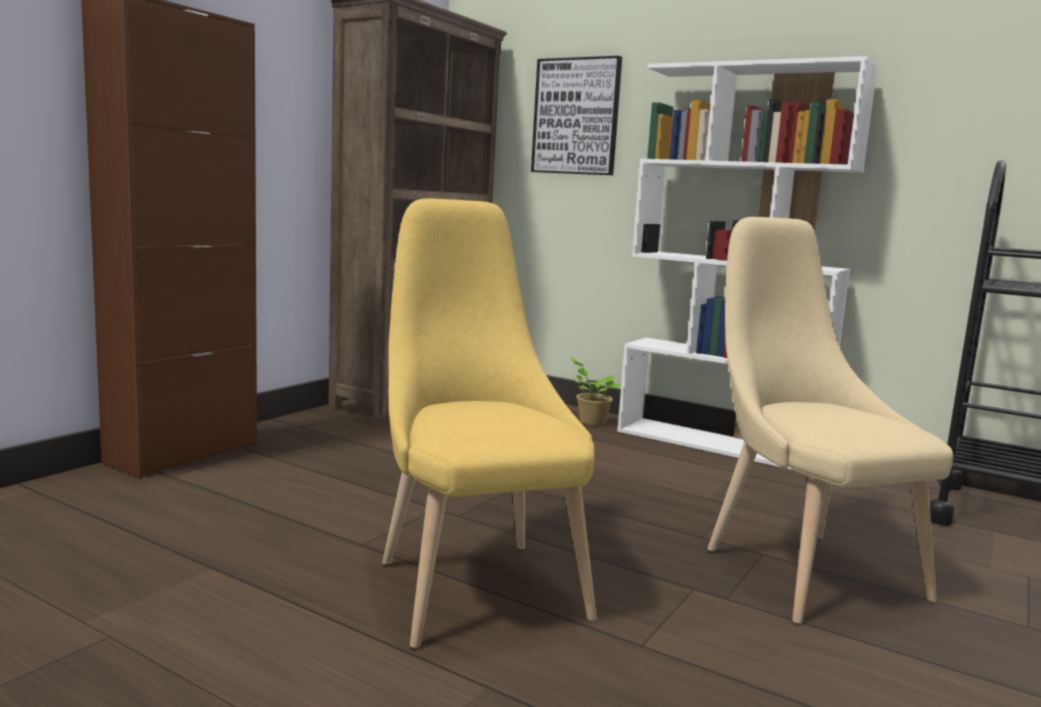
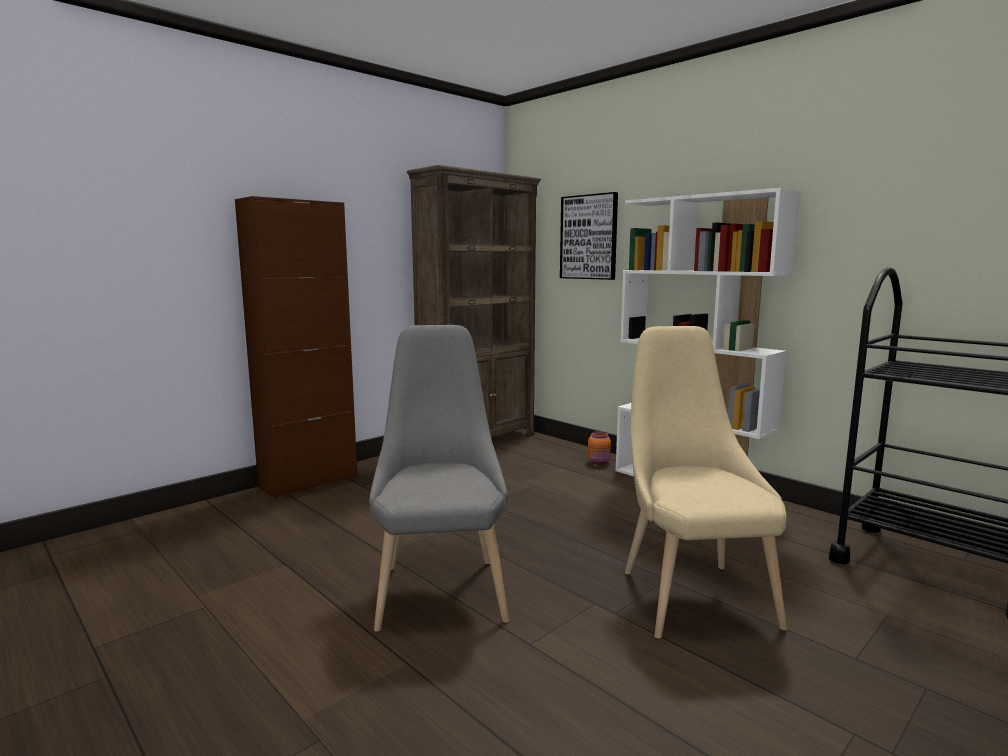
camera: 15 degrees right, 0 degrees up
(474, 583) = (441, 587): yellow chair -> grey chair
(590, 422) = (599, 462): potted plant -> orange jar

